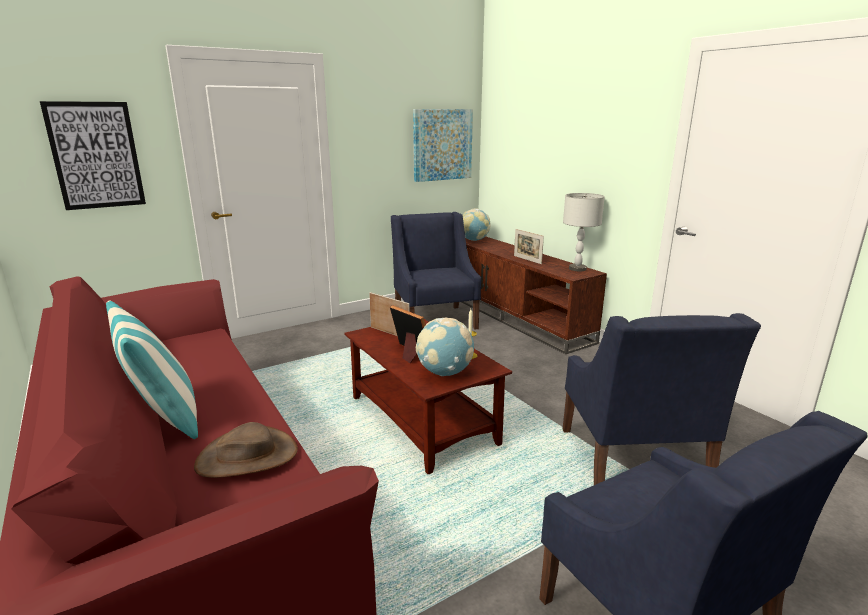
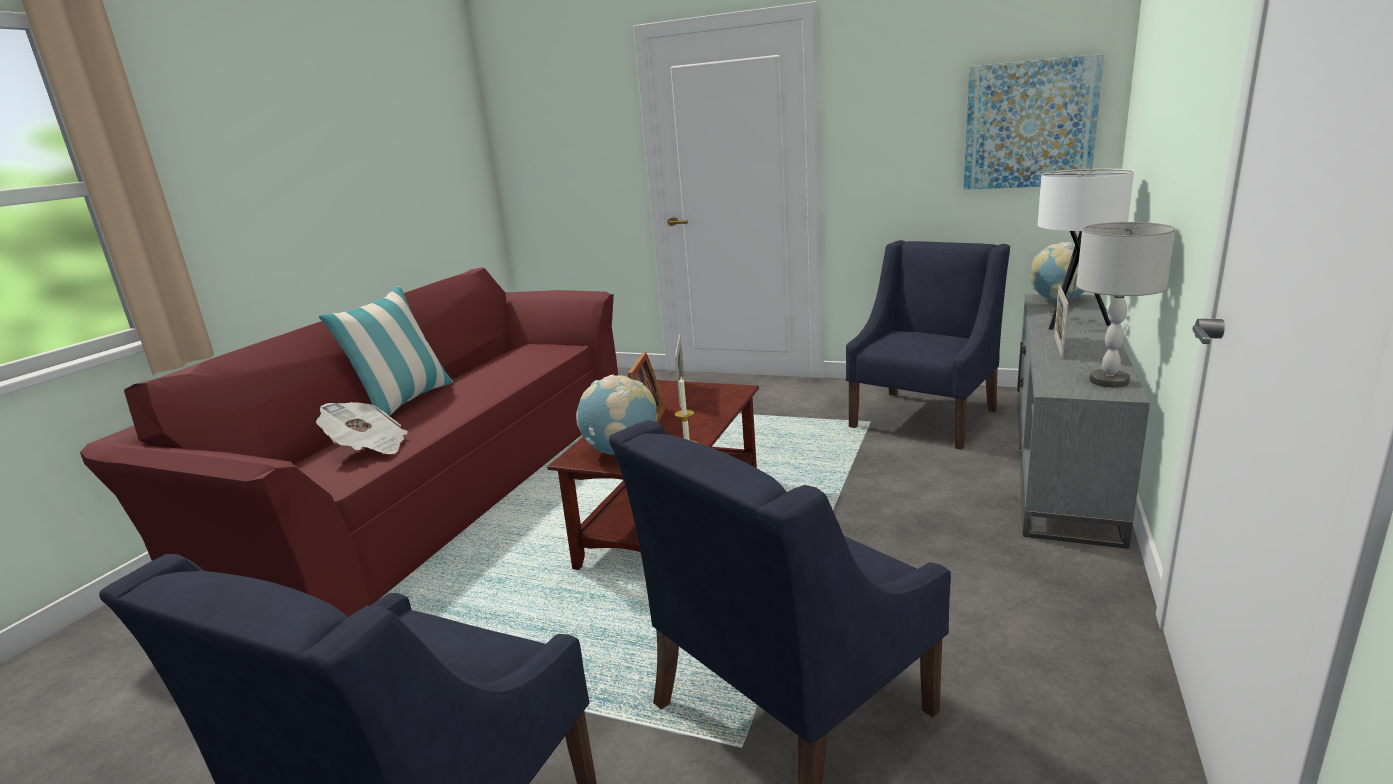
camera: 55 degrees right, 0 degrees up
(96, 155) = (571, 152): picture -> none
(247, 457) = (368, 447): brown hat -> newspaper
(505, 249) = (1070, 323): none -> white table lamp
(518, 318) = (1063, 456): brown tv stand -> grey tv stand

